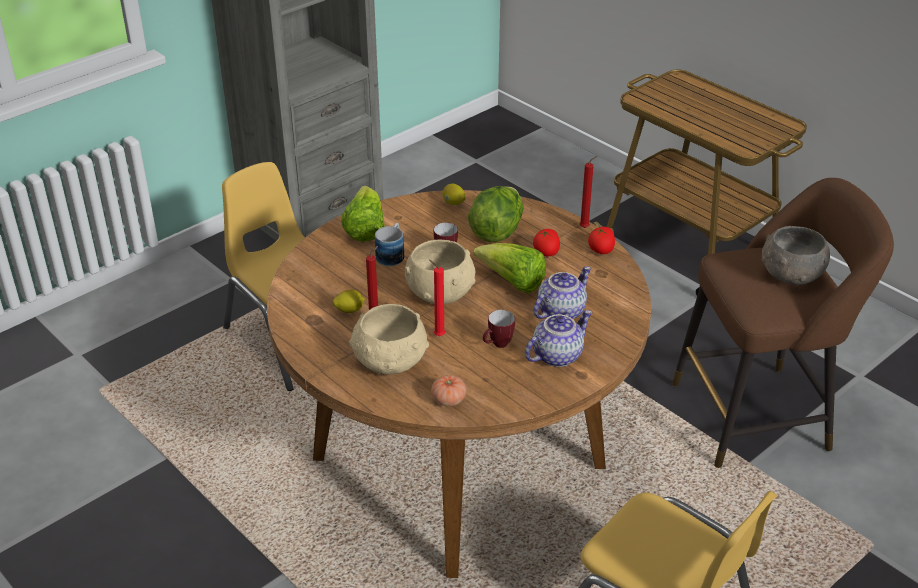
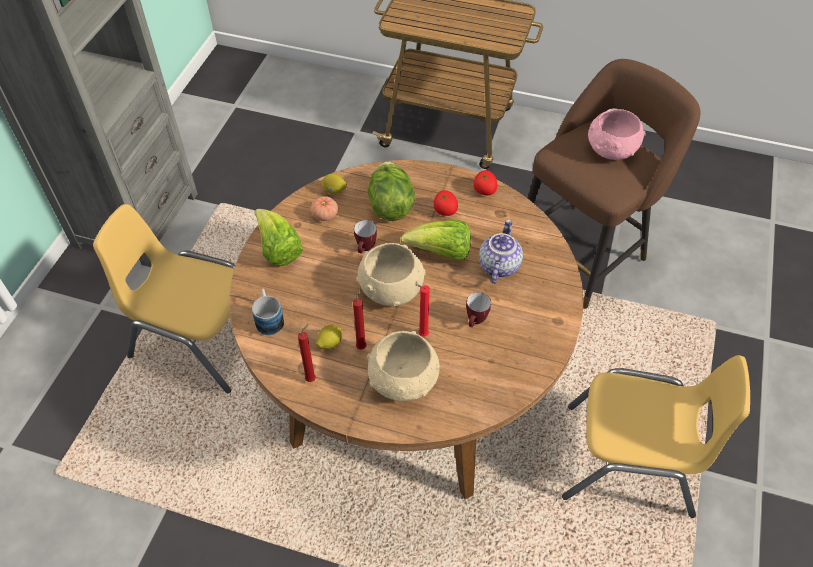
camera: 30 degrees left, 15 degrees up
(392, 254) = (322, 267): mug -> mug (269, 318)
(448, 399) = (478, 396): tomato -> tomato (325, 215)
(556, 355) = (526, 310): teapot -> none
(585, 227) = (456, 172): red candle -> red candle (312, 378)
(790, 275) = (611, 150): grey bowl -> pink bowl

